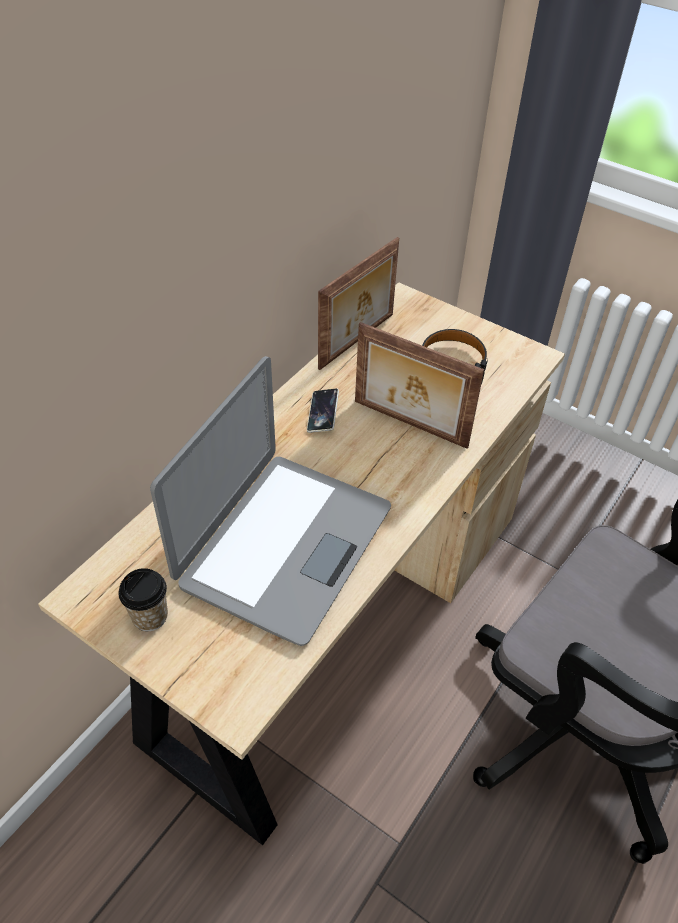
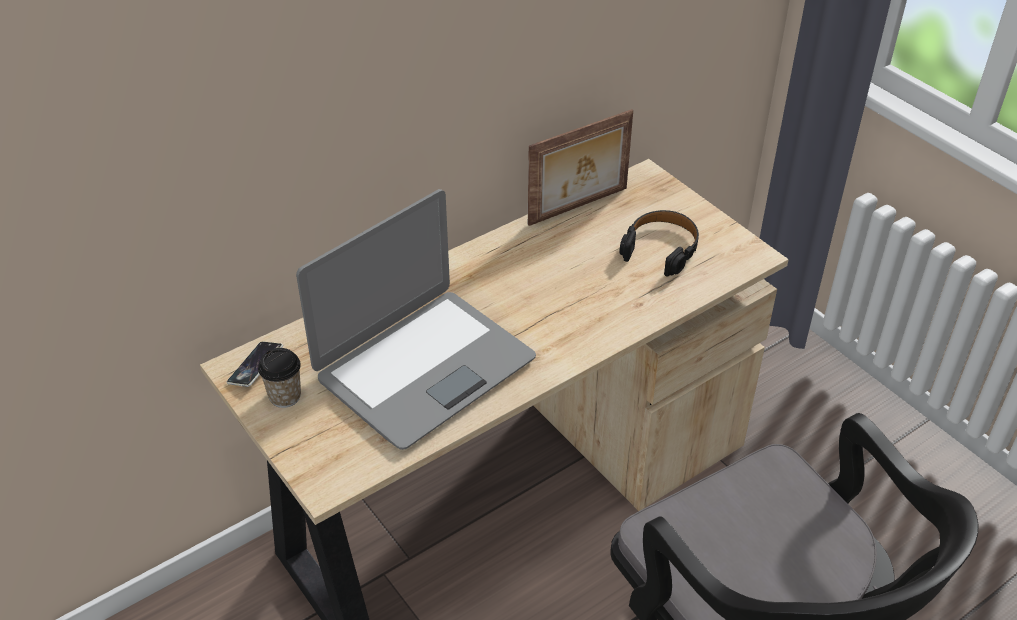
camera: 20 degrees right, 5 degrees down
(322, 413) = (513, 264): phone -> phone (255, 367)
(409, 425) = (591, 292): picture frame -> none

